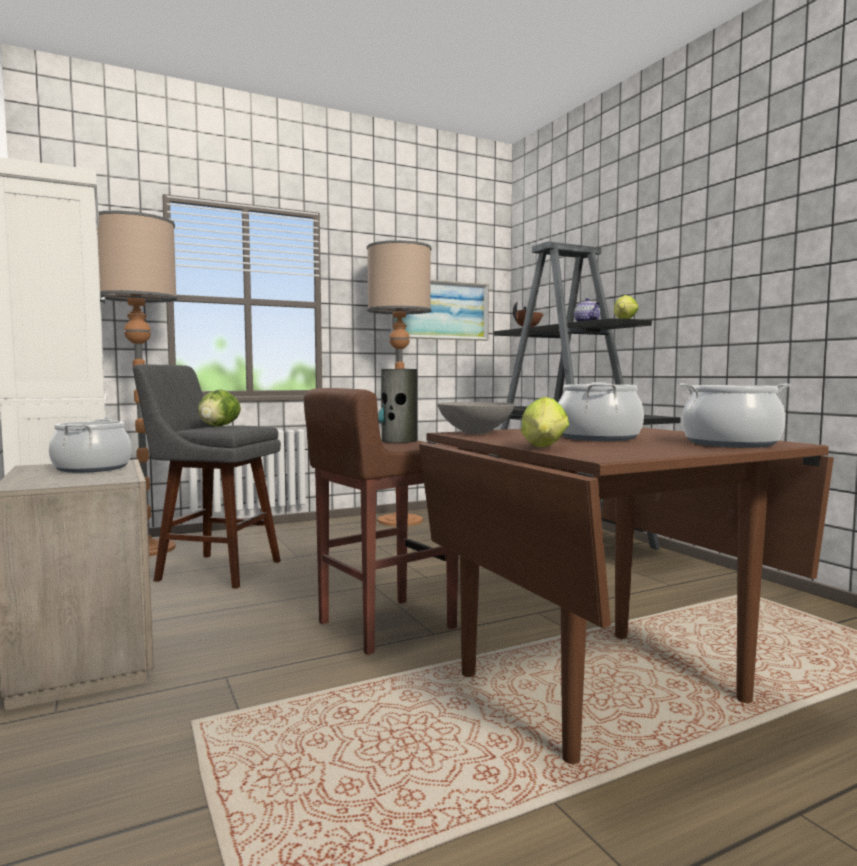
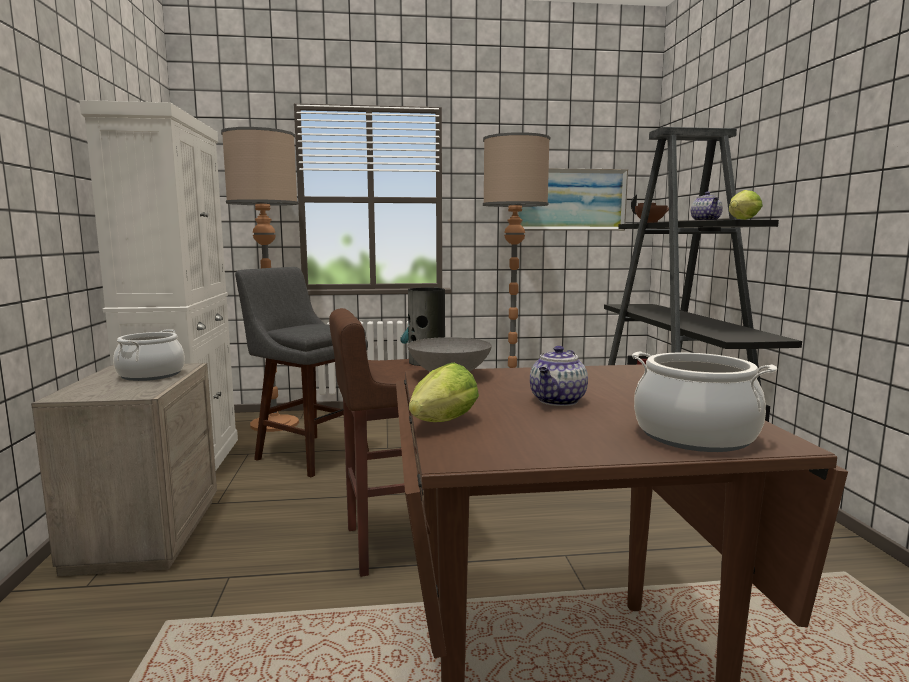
camera: 20 degrees right, 5 degrees up
(218, 426) = (307, 327): lettuce -> none
(599, 438) = (558, 401): cooking pot -> teapot

